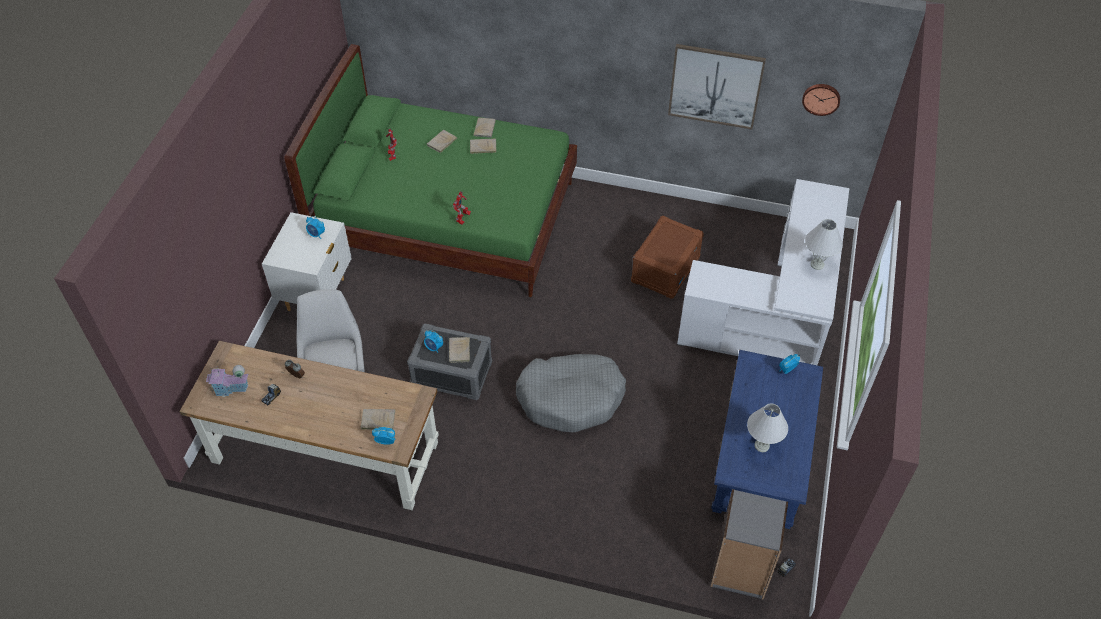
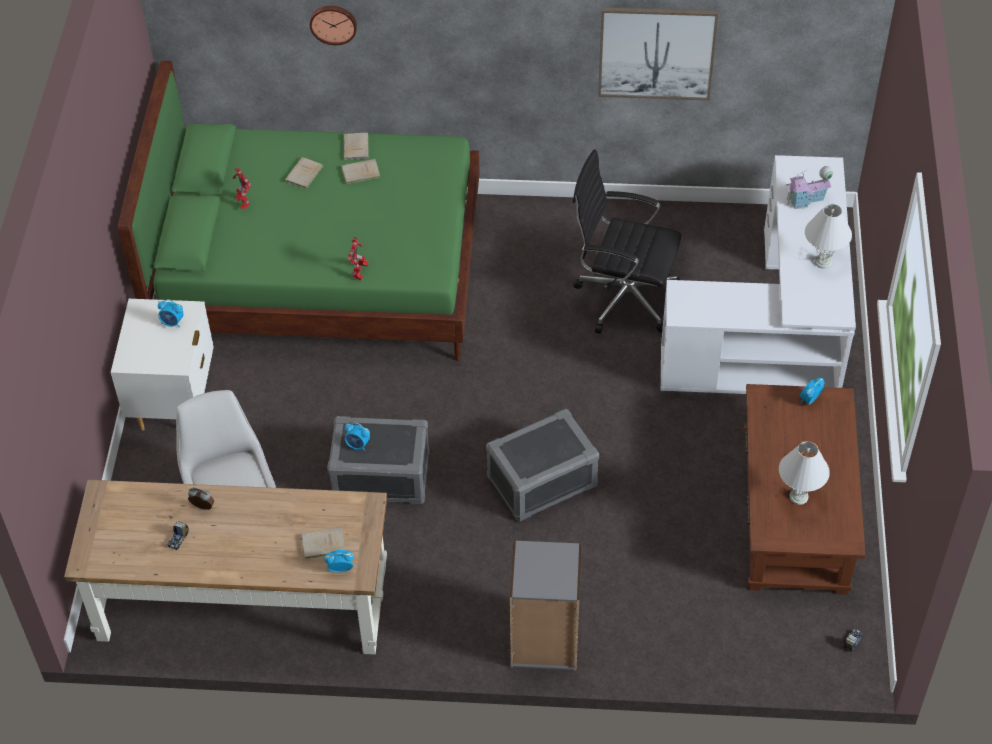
camera: 10 degrees left, 0 degrees up
(231, 389) = (122, 538): toy house -> toy house (806, 200)
(459, 351) = (392, 444): beige book -> none
(571, 398) = (542, 481): grey dog bed -> grey storage box
(665, 269) = (623, 297): brown storage box -> black office chair
(740, 570) = (798, 653): grey bookcase -> grey bookcase (544, 642)
(761, 454) = (794, 511): blue coffee table -> brown coffee table
(821, 98) = (793, 50): wall clock -> wall clock (333, 23)

